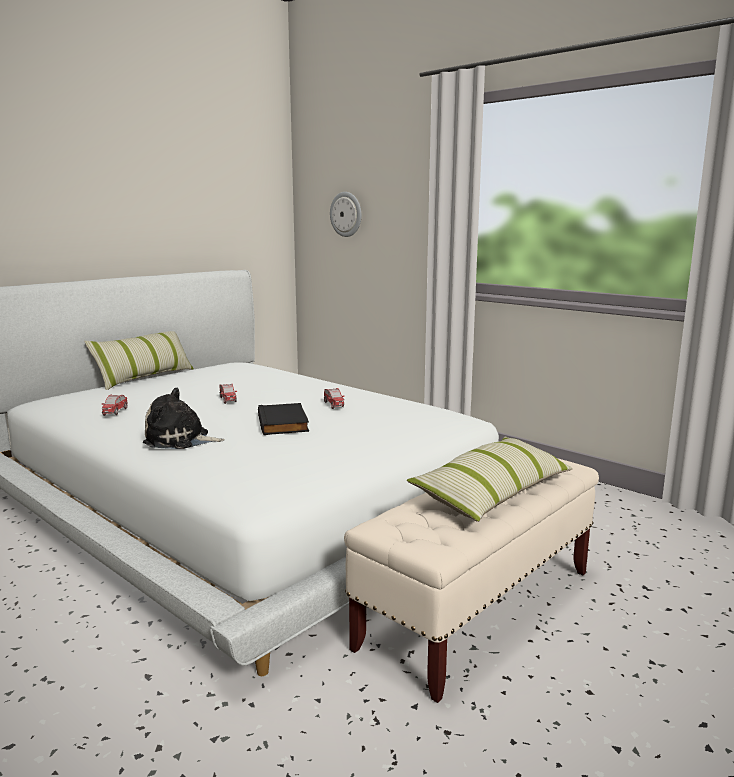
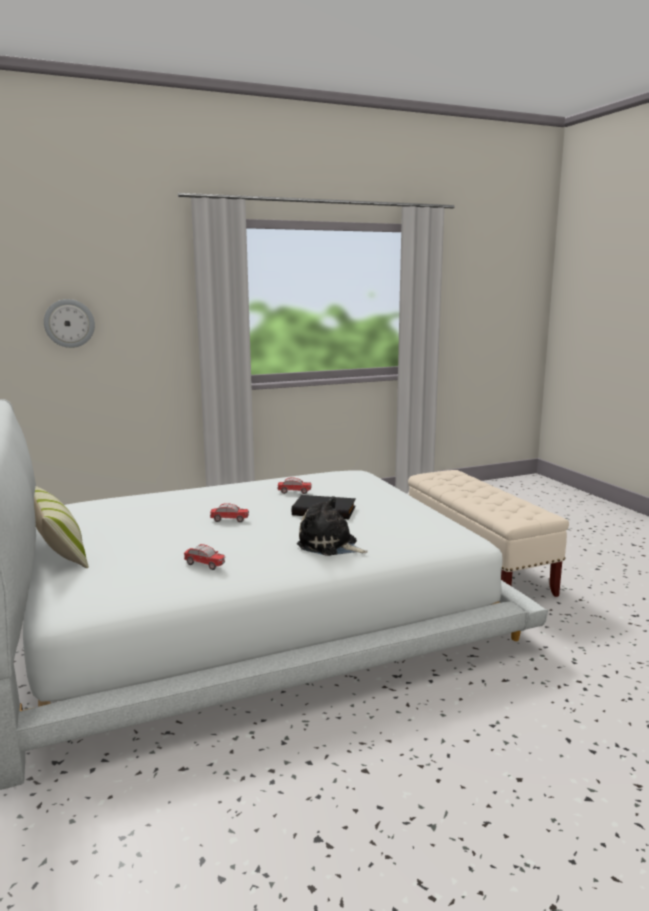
camera: 65 degrees left, 0 degrees up
(180, 440) = (330, 545): plush toy -> plush toy turned 90 degrees clockwise
(492, 493) = (483, 492): pillow -> none

